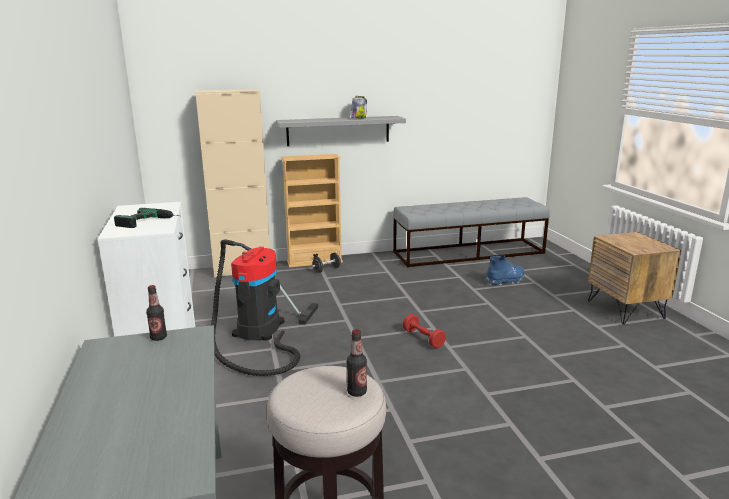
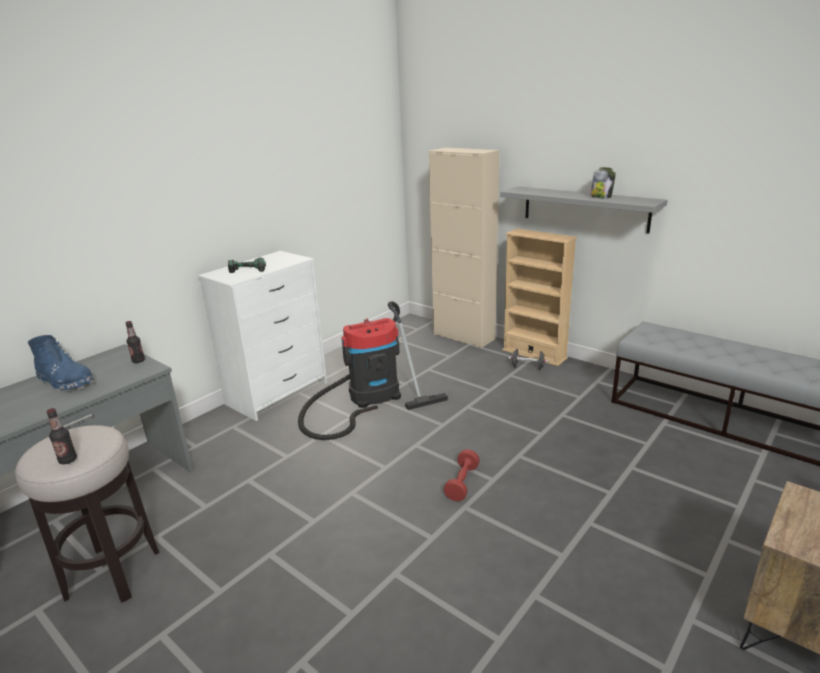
camera: 55 degrees right, 5 degrees up
(505, 281) = (698, 481): blue boot -> blue boot (66, 382)

